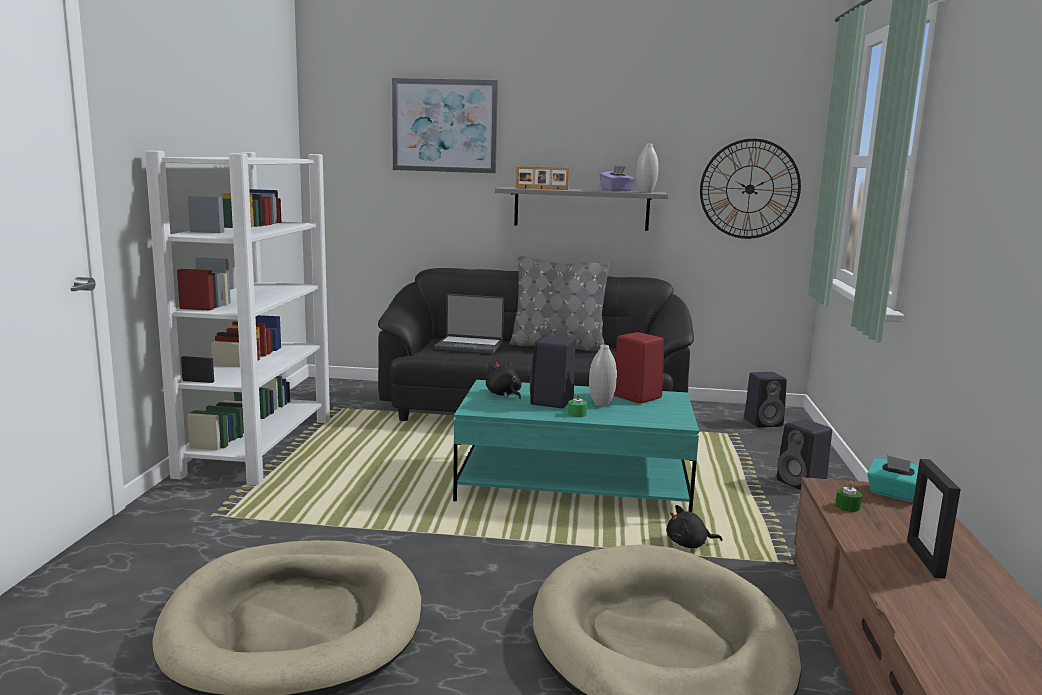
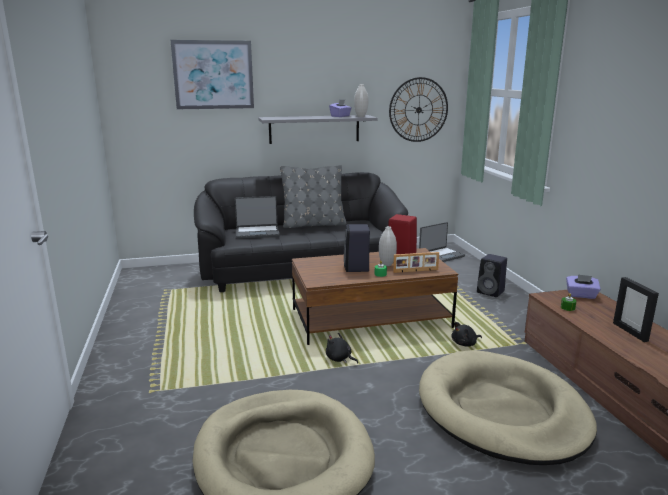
camera: 20 degrees left, 5 degrees up
(258, 446) = (134, 331): white bookcase -> none
(504, 394) = (321, 267): black plush toy -> black plush toy (339, 359)
(541, 188) = (292, 118): picture frame -> picture frame (416, 271)
(574, 485) = (370, 318): turquoise coffee table -> brown coffee table
(764, 422) = (441, 256): black speaker -> laptop
(894, 494) = (581, 295): turquoise tissue box -> purple tissue box

